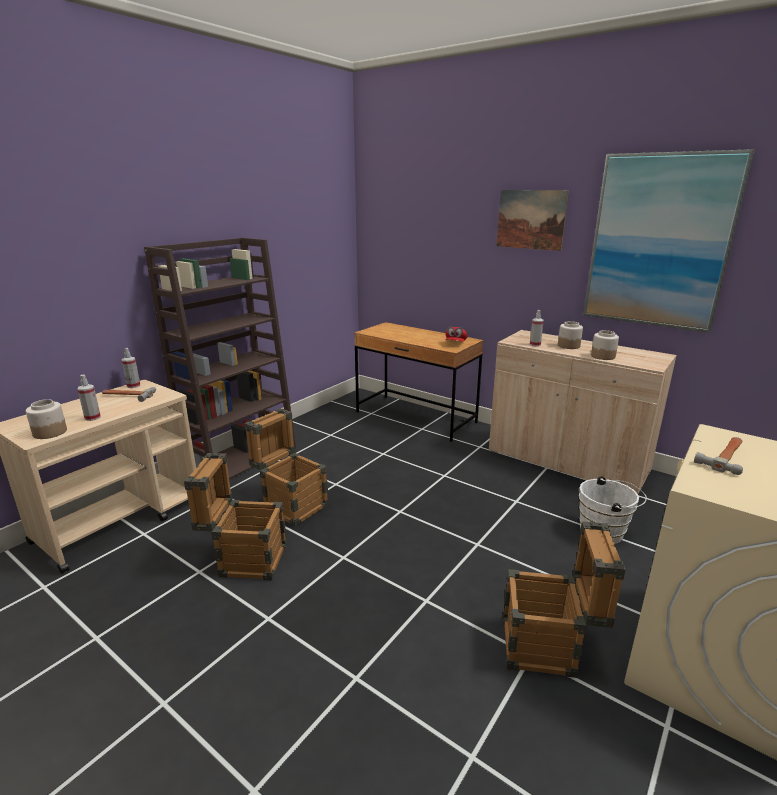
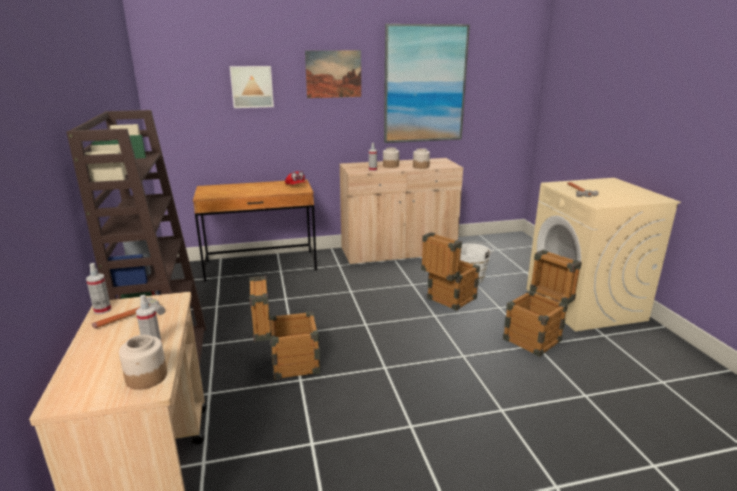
camera: 50 degrees left, 0 degrees up
(244, 559) = (328, 413): crate -> crate (447, 300)
(444, 228) = (252, 86): none -> picture

